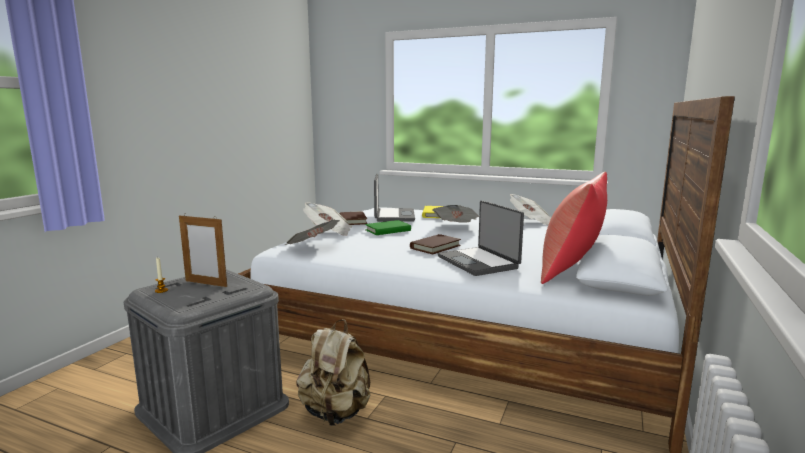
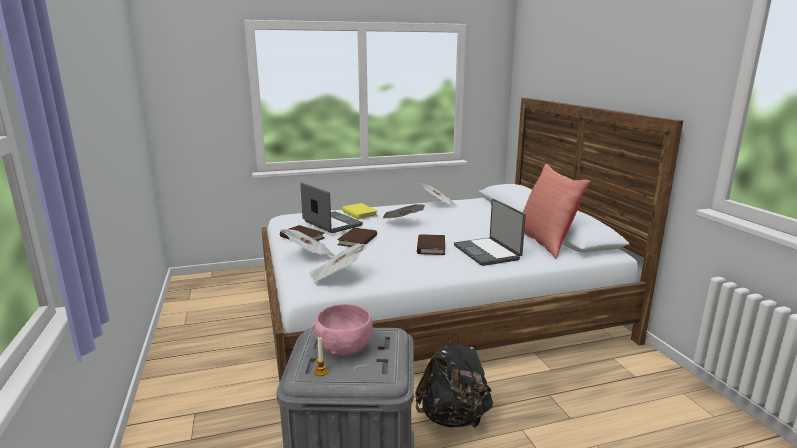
camera: 40 degrees left, 5 degrees up
(206, 283) = (344, 347): picture frame -> pink bowl
(336, 413) = (453, 417): beige backpack -> black backpack
(388, 230) = (357, 240): green book -> brown book
(479, 262) = (487, 252): laptop -> laptop turned 45 degrees clockwise

